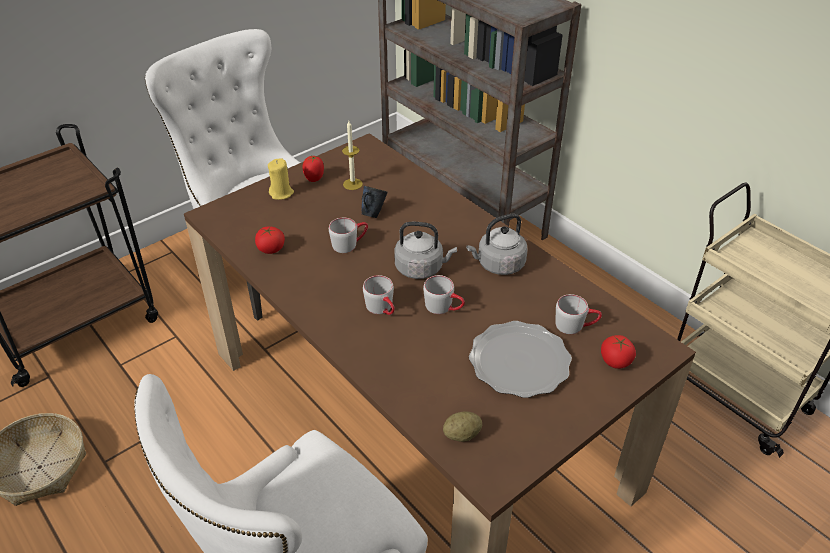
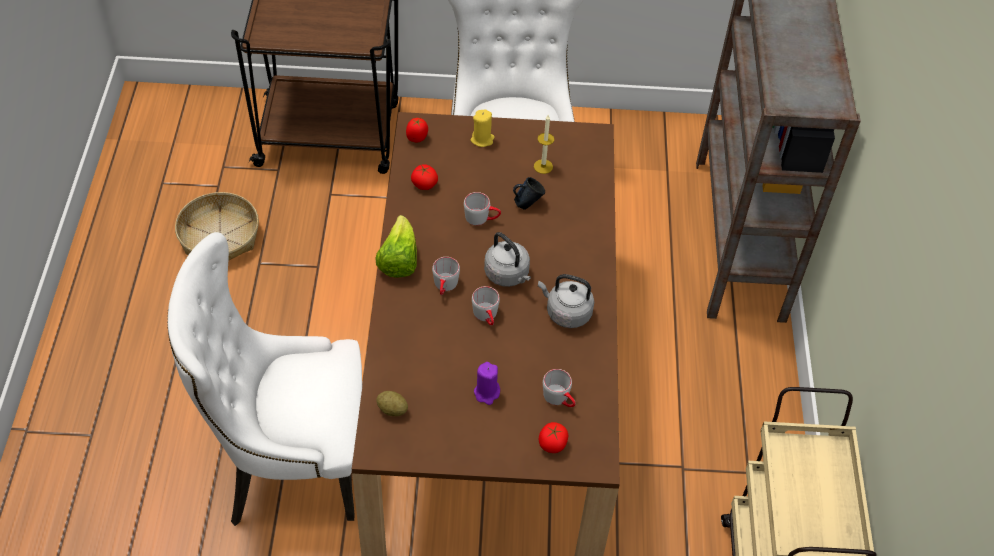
camera: 40 degrees right, 10 degrees up
(314, 178) = (520, 142): tomato -> tomato (417, 138)
(318, 316) = (398, 260): none -> lettuce
(518, 362) = (487, 393): plate -> purple candle

